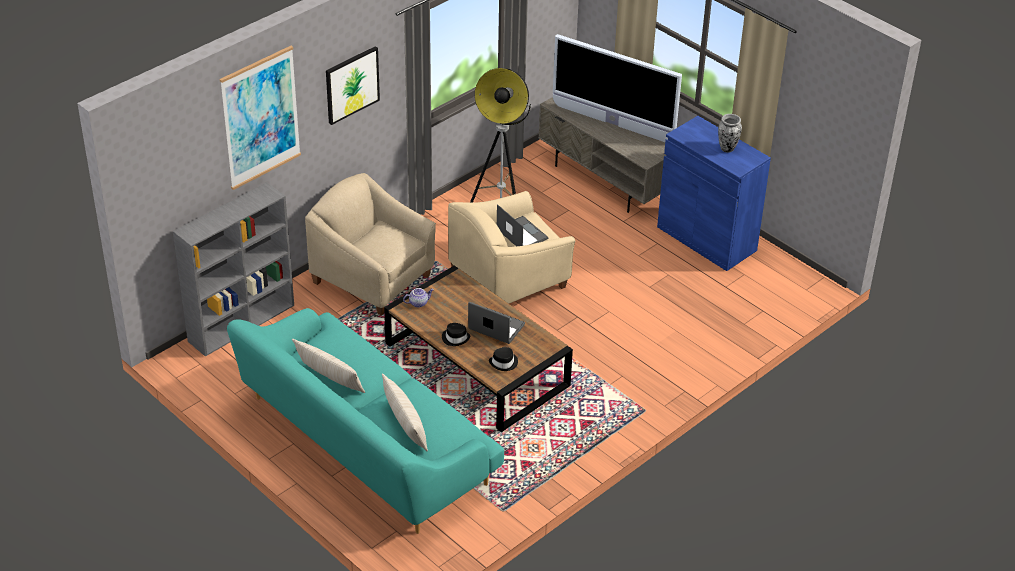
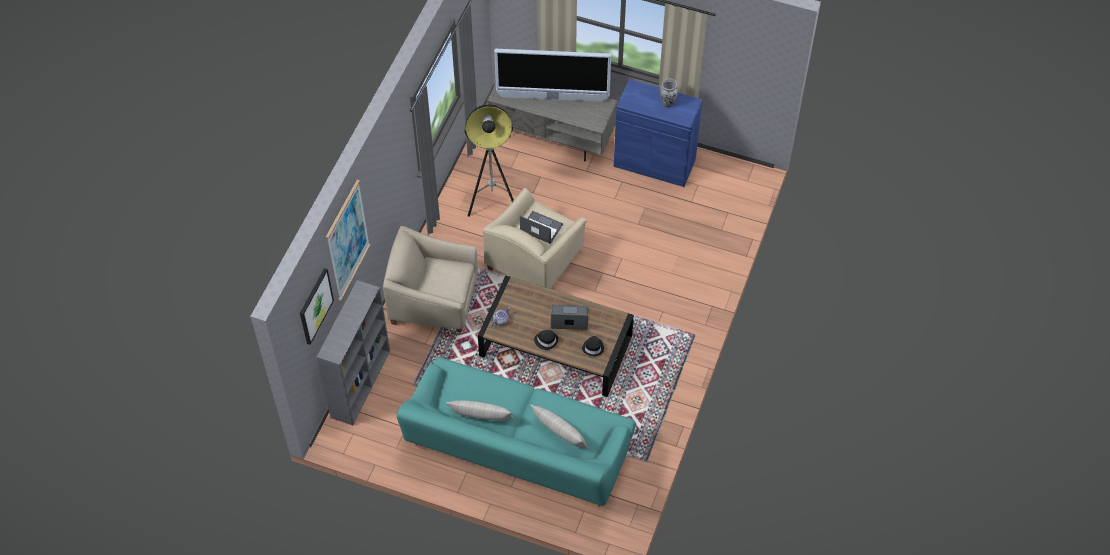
camera: 25 degrees left, 15 degrees up
(352, 84) = (388, 174): picture -> picture (315, 306)

